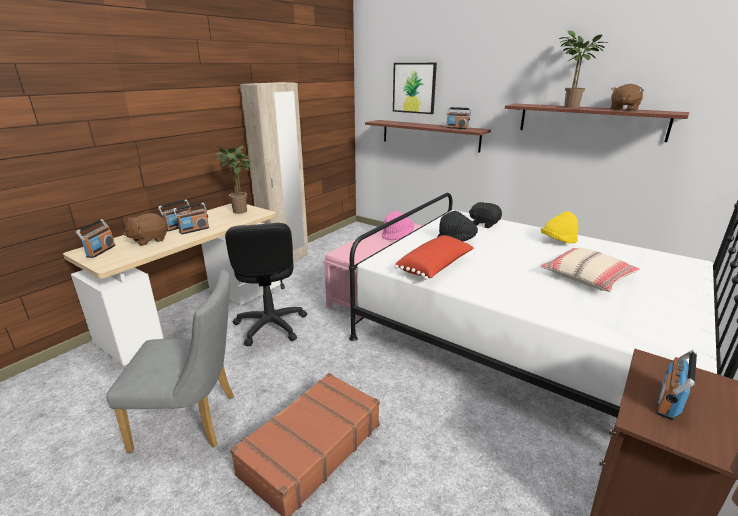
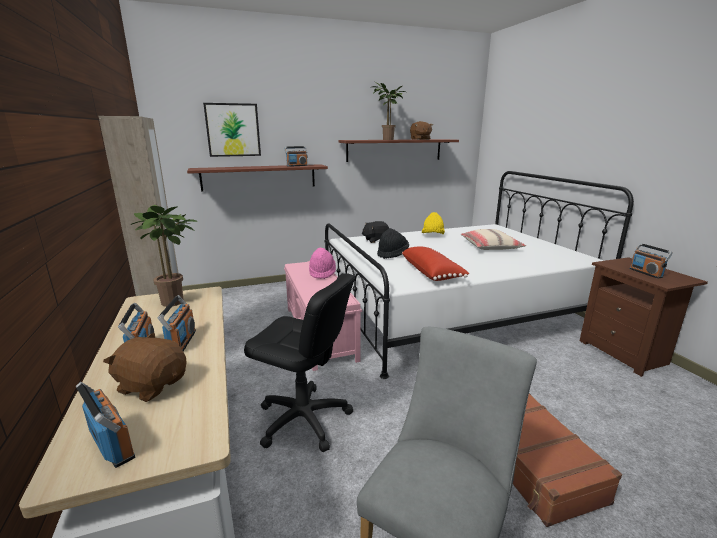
camera: 55 degrees left, 5 degrees down
(149, 240) = (152, 385): brown plush toy -> brown plush toy turned 120 degrees clockwise

